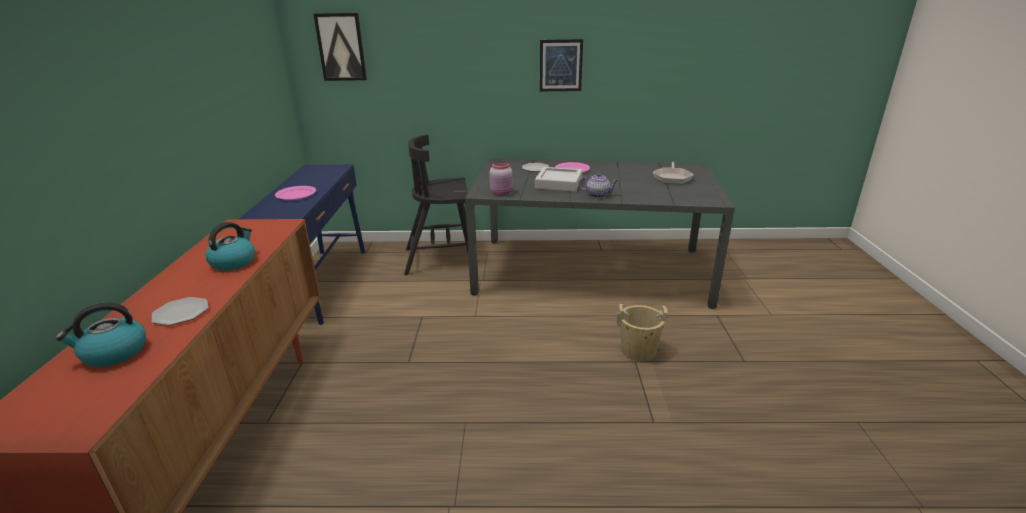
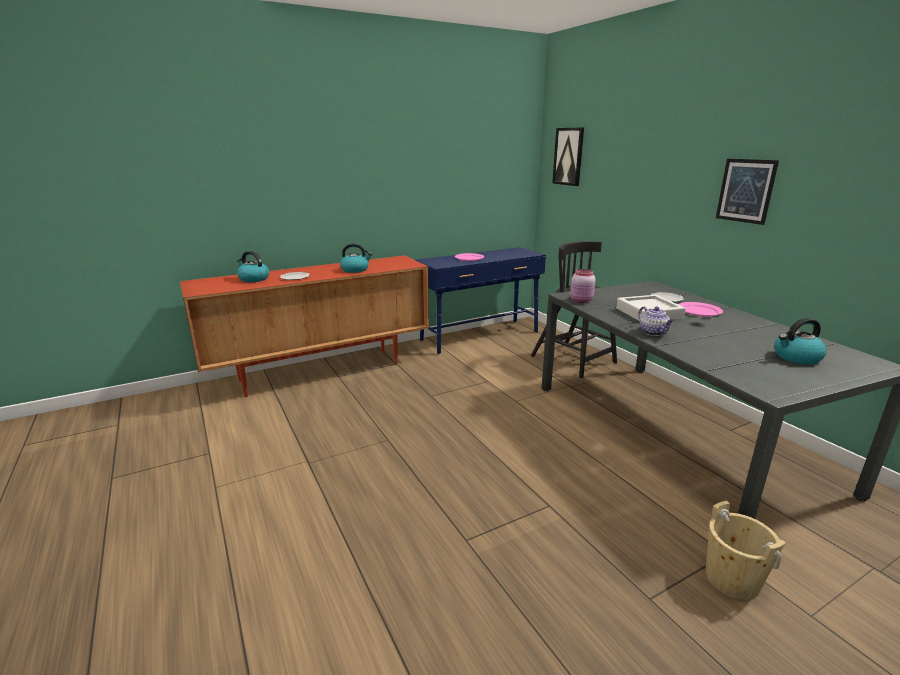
camera: 60 degrees right, 5 degrees down
(638, 350) = (569, 503): beige bucket -> beige bucket (732, 579)
(672, 177) = (796, 357): frying pan -> kettle

